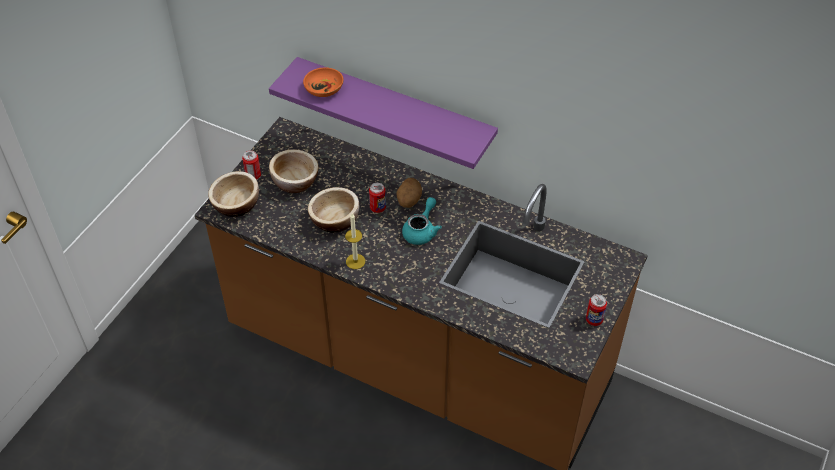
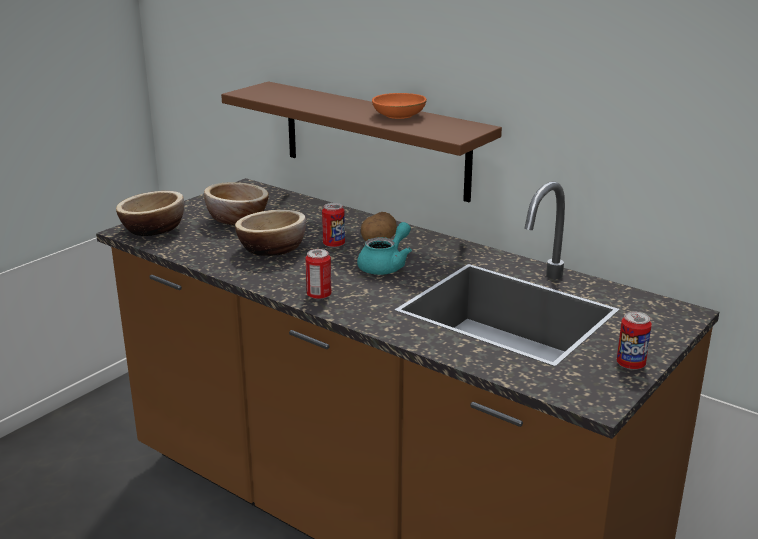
camera: 10 degrees right, 25 degrees down
(253, 176) = (188, 212): can -> can (319, 295)
(324, 89) = (287, 97): orange bowl -> orange bowl (399, 115)
(355, 261) = (282, 282): candle -> none
(394, 113) = (374, 140): purple shelf -> brown shelf

